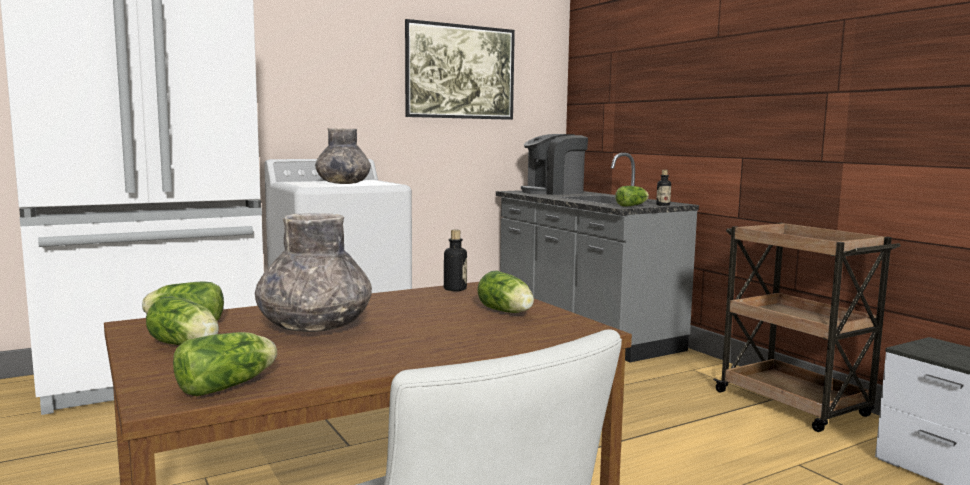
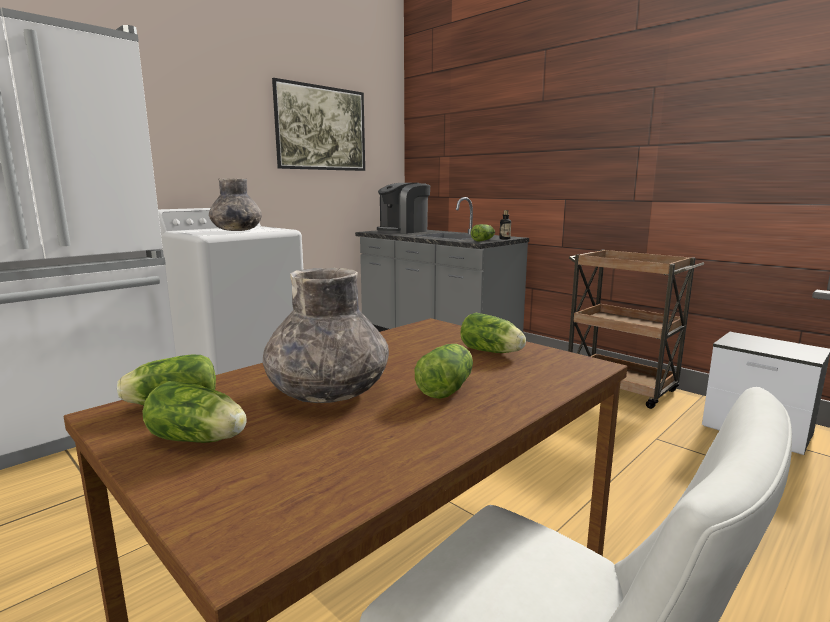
camera: 15 degrees left, 5 degrees up
(230, 385) = (312, 502): lettuce -> lettuce (448, 387)
(455, 289) = (415, 330): bottle -> none

